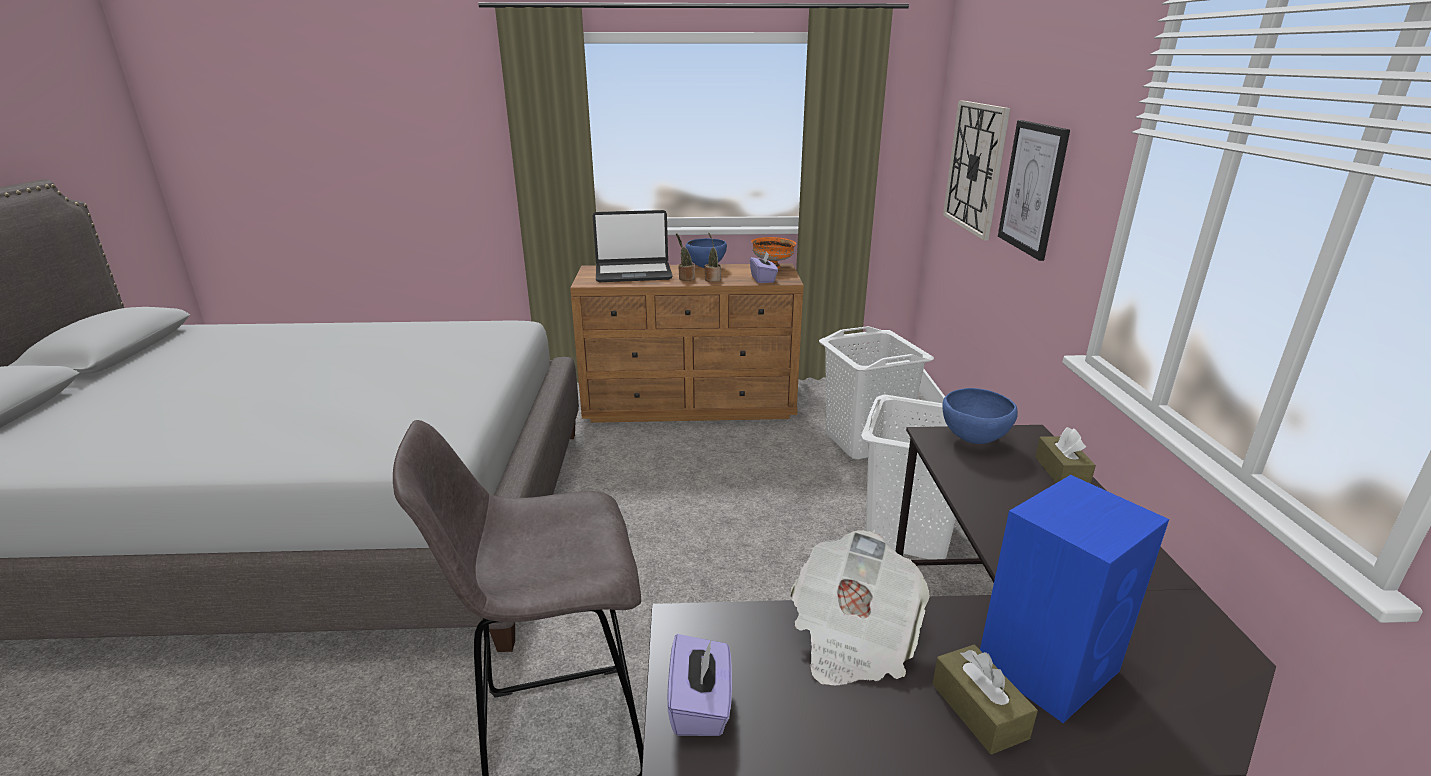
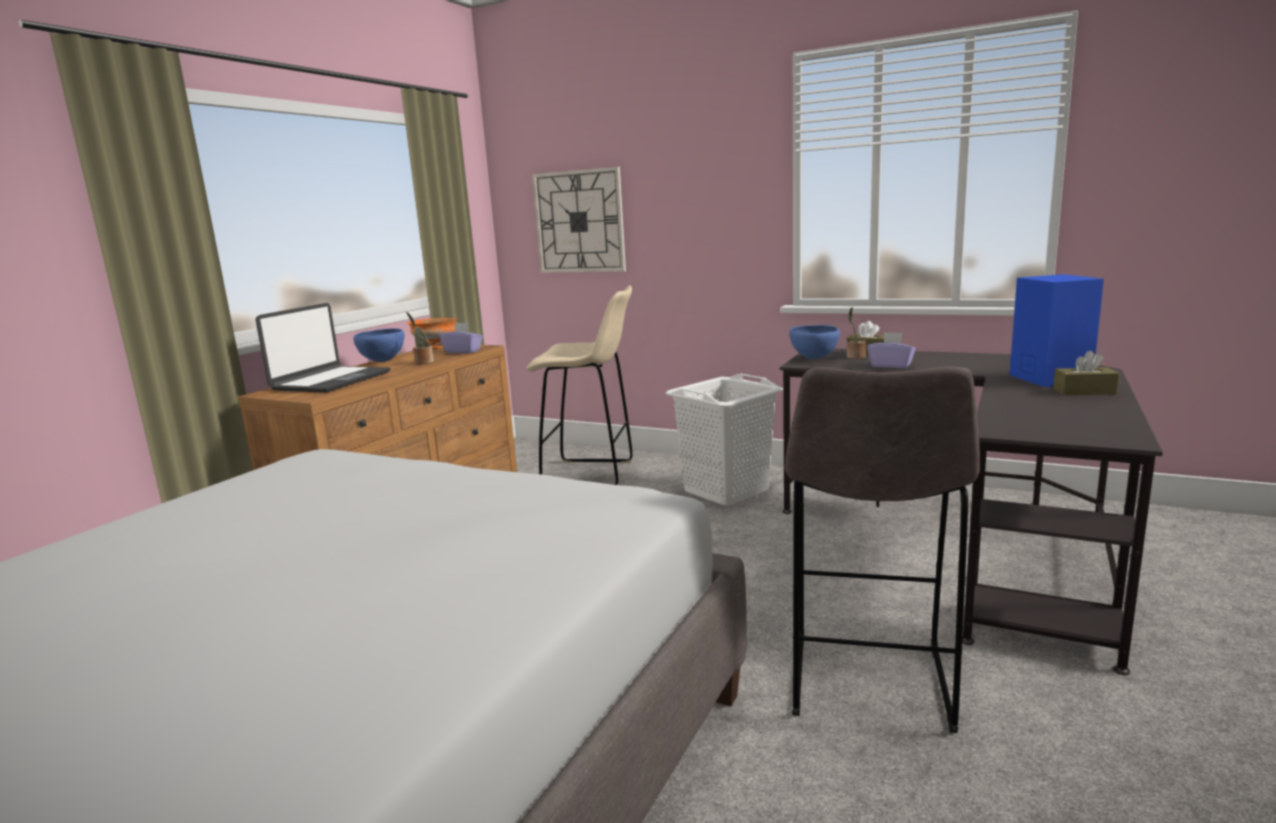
camera: 60 degrees left, 10 degrees down
(685, 278) = (398, 368): potted plant -> potted plant (855, 357)
(701, 705) = (1082, 434): purple tissue box -> purple tissue box (891, 365)
(852, 637) = (1019, 402): newspaper -> none
(864, 442) = (592, 474): white laundry basket -> beige stool
(1032, 188) = (677, 215): picture -> none

